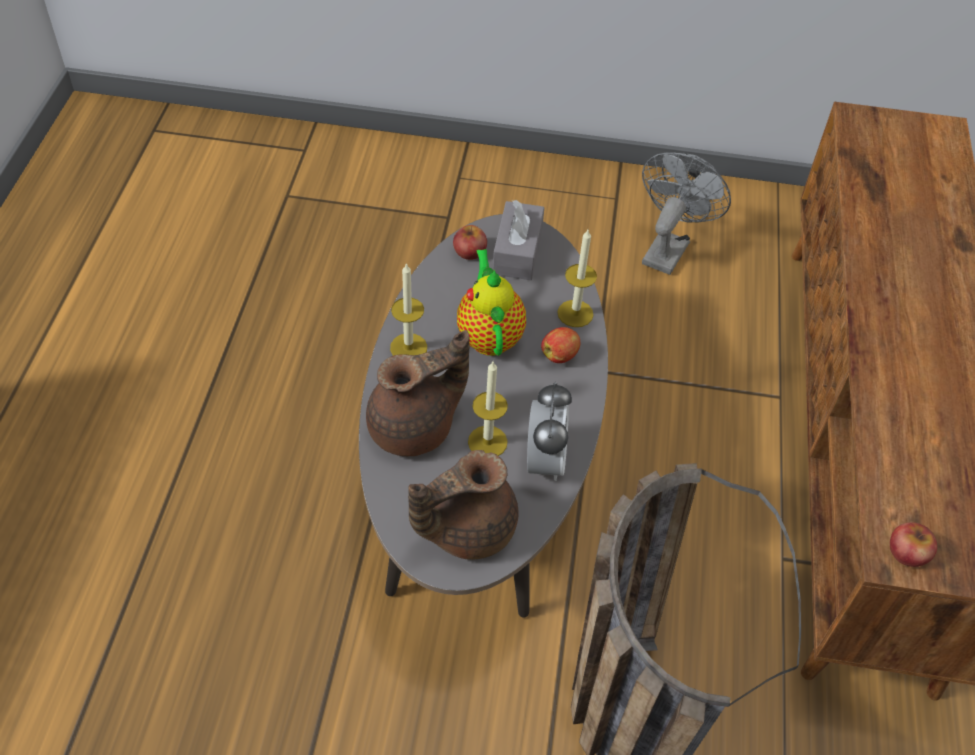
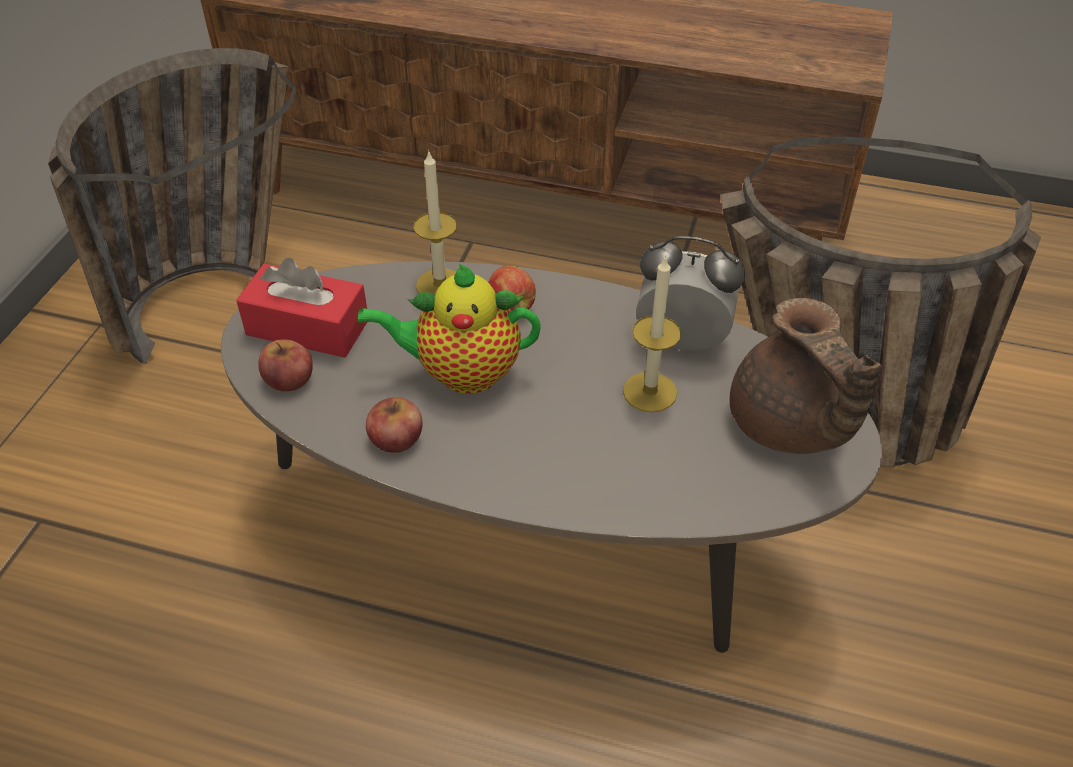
camera: 80 degrees left, 5 degrees down
(408, 347) = (468, 464): candle -> none
(415, 427) = (621, 466): brown teapot -> none
(517, 251) = (307, 327): grey tissue box -> red tissue box
(668, 248) = (213, 290): grey fan -> basket
(907, 552) = (846, 67): apple -> apple (396, 438)

